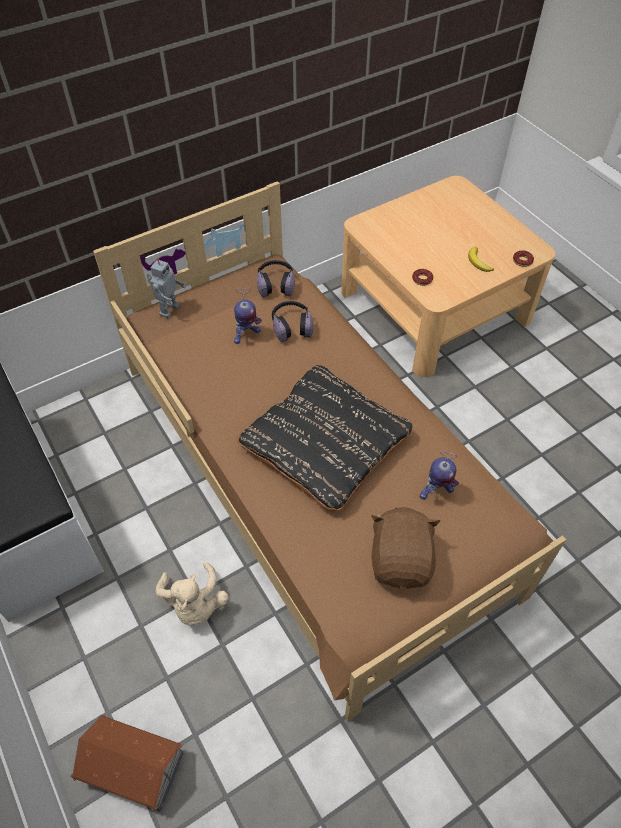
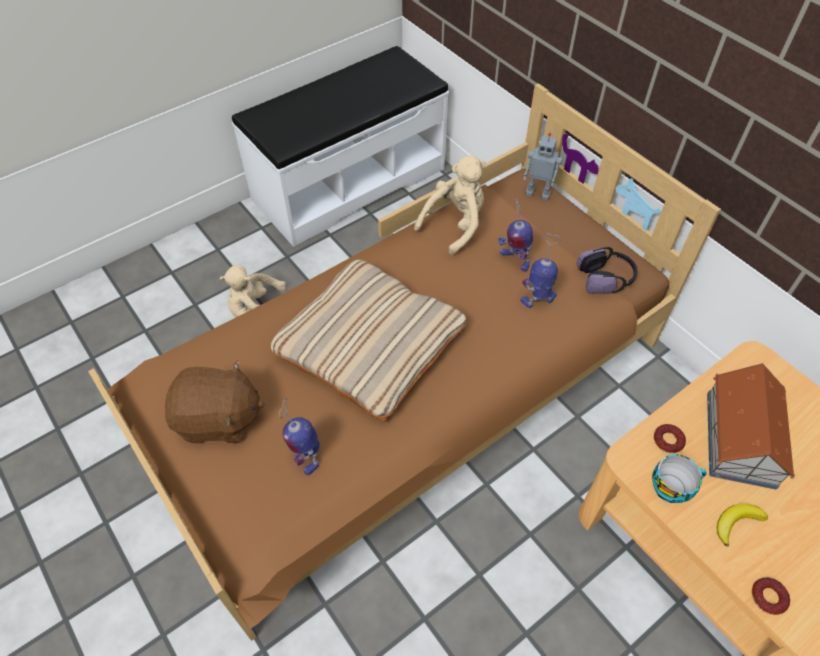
camera: 85 degrees right, 0 degrees up
(133, 767) = (126, 295): toy house -> toy house (739, 440)
(194, 371) = (455, 224): none -> beige plush toy
(291, 326) = (539, 299): headphones -> toy robot
(325, 442) = (370, 343): black pillow -> beige pillow
(455, 285) = (671, 487): none -> cup

